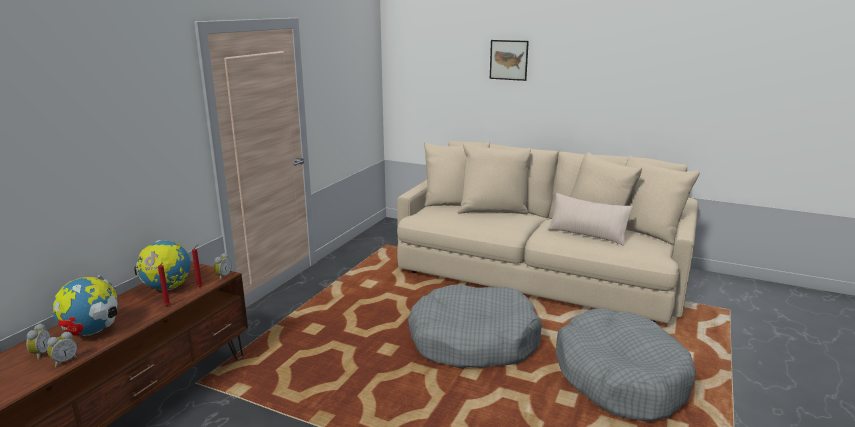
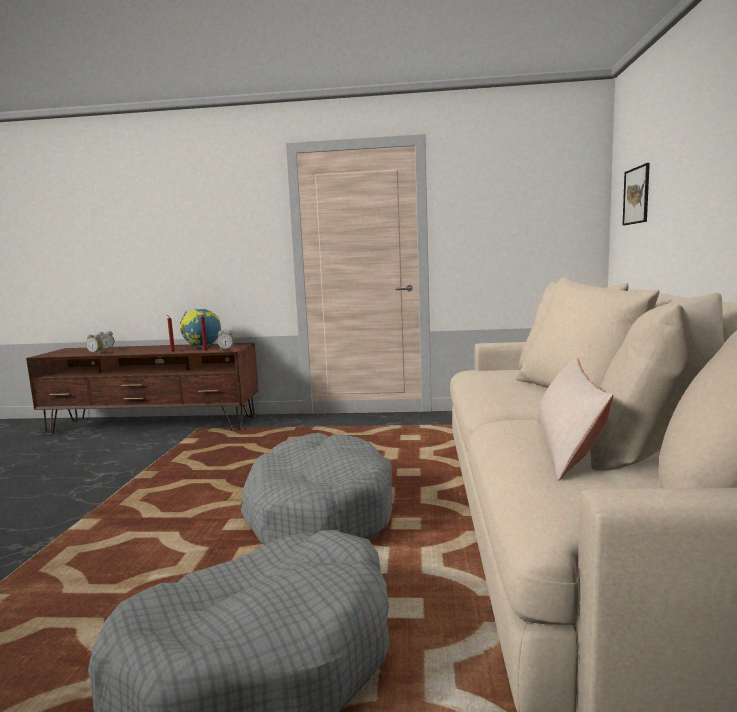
camera: 70 degrees right, 10 degrees down
(92, 332) = (134, 350): globe -> none
(508, 60) = (708, 136): picture -> picture (636, 195)

